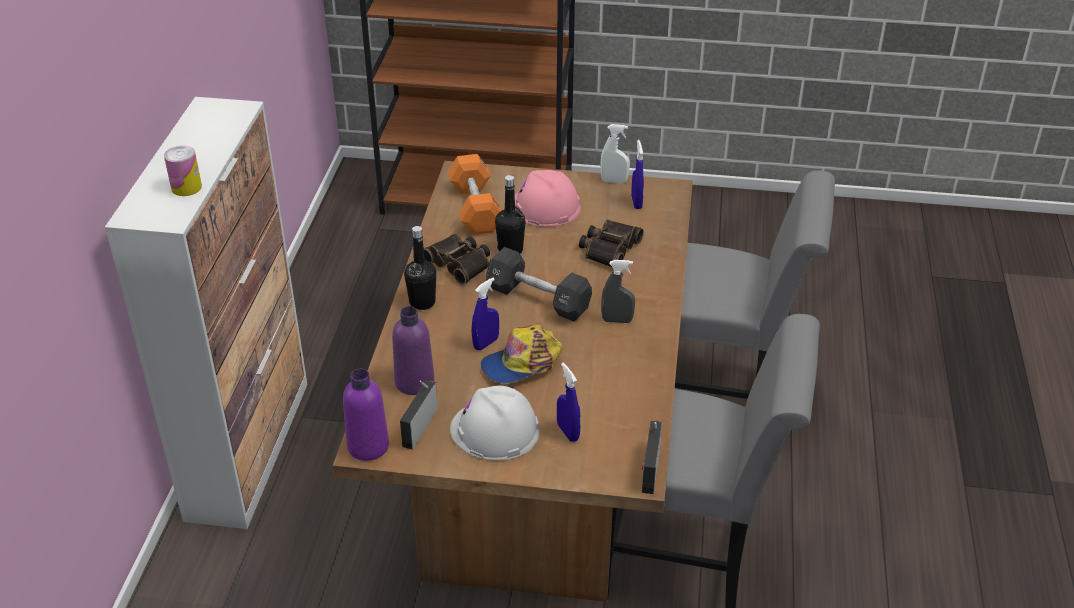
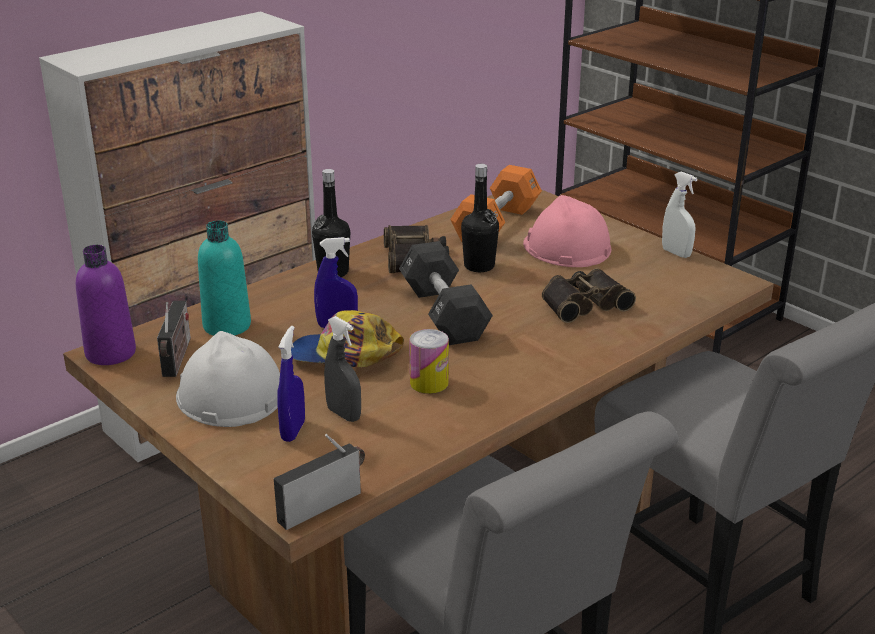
camera: 40 degrees right, 10 degrees down
(186, 187) = (138, 53): can -> can (429, 383)
(414, 382) = (227, 326): purple bottle -> turquoise bottle
(420, 425) = (177, 359): radio -> radio turned 120 degrees clockwise
(617, 320) = (496, 363): grey spray bottle -> grey spray bottle (344, 414)
(636, 202) = (674, 278): blue spray bottle -> none

